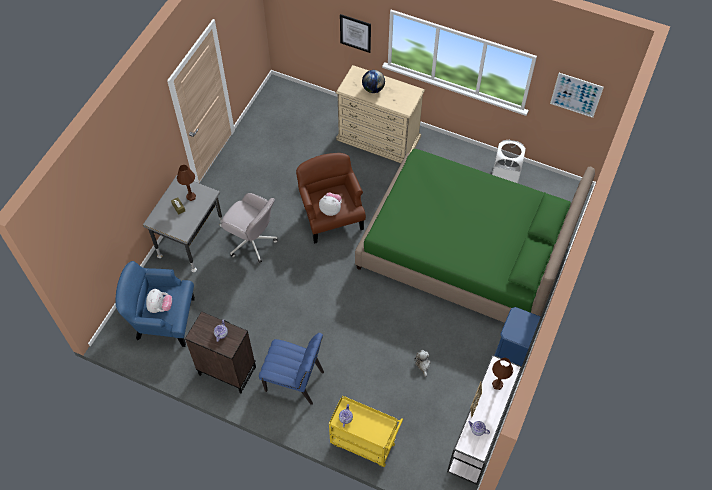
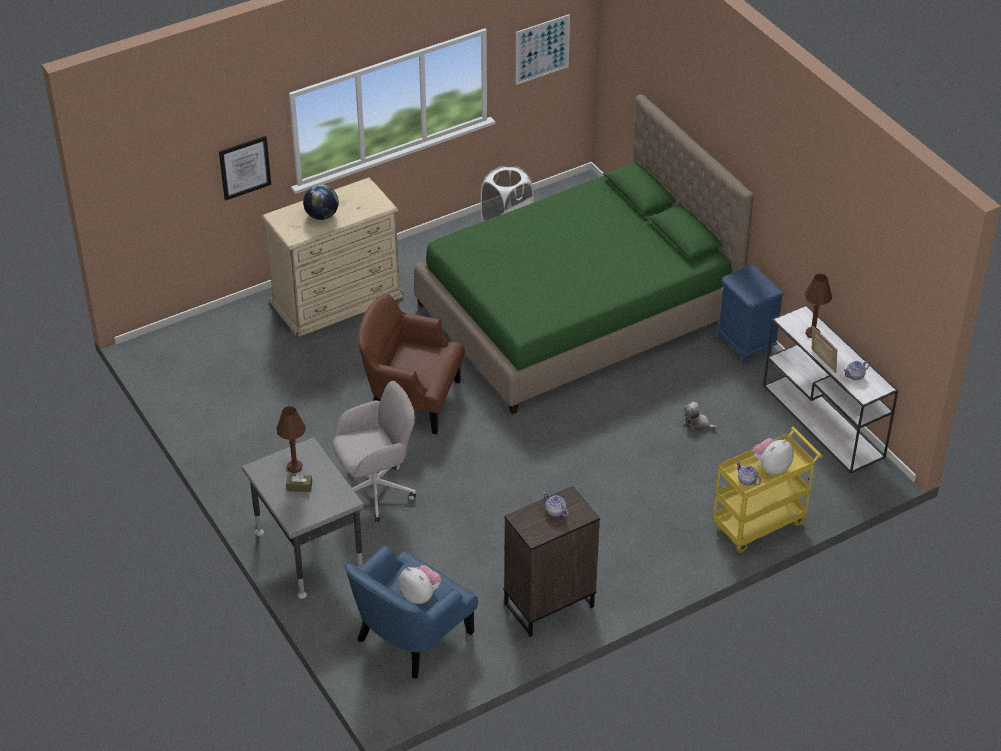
camera: 55 degrees left, 15 degrees down
(294, 381) = (620, 548): blue chair -> none
(331, 209) = (429, 368): plush toy -> plush toy (771, 467)

